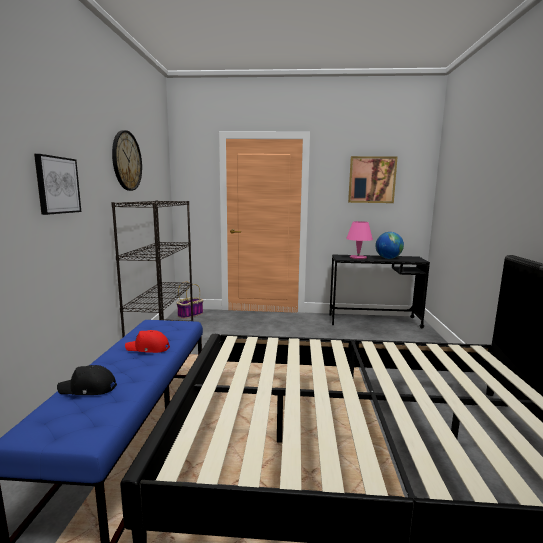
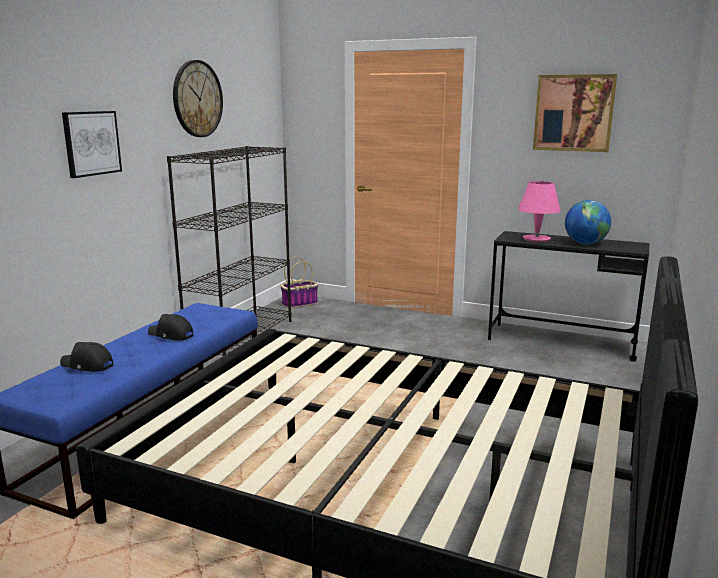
camera: 20 degrees right, 5 degrees up
(148, 348) = (171, 335): red cap -> black cap

